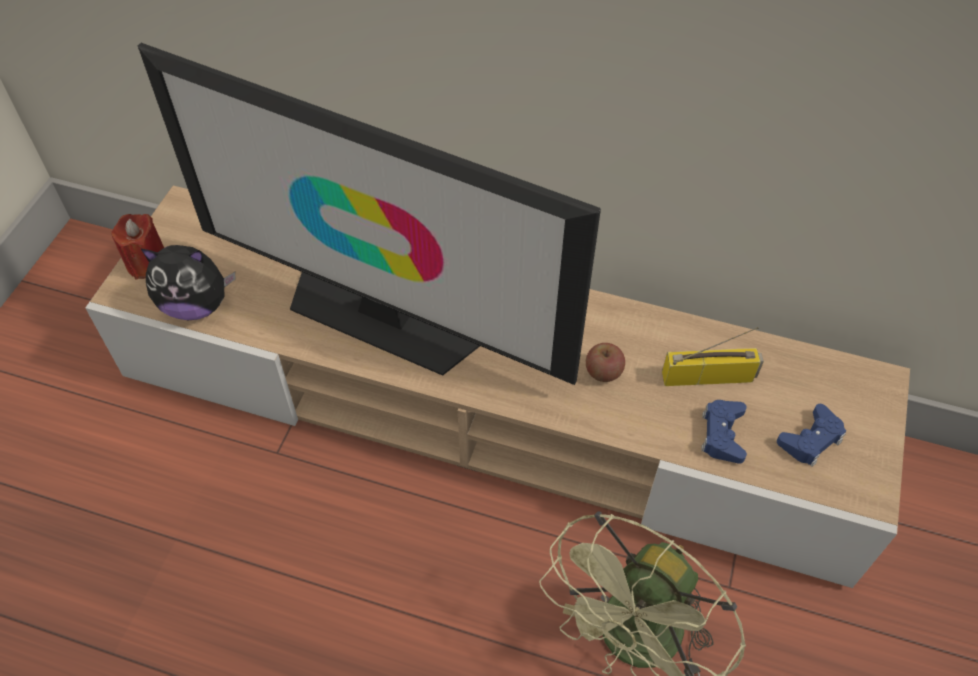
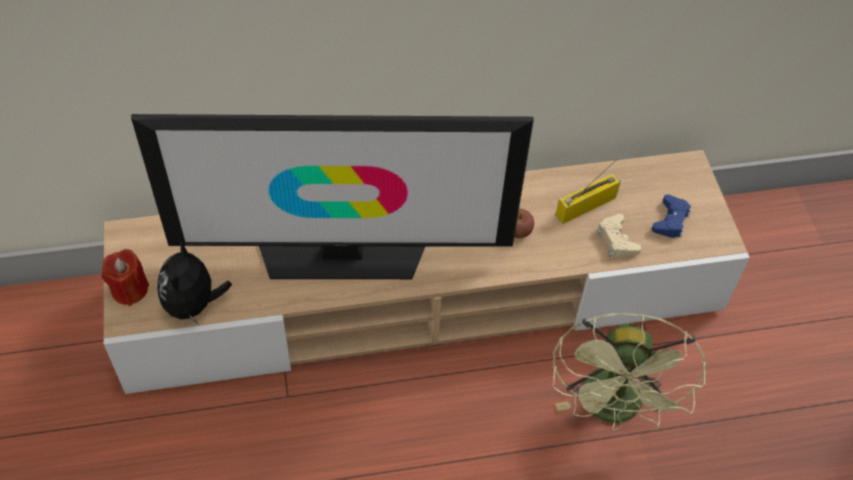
camera: 30 degrees left, 0 degrees up
(196, 305) = (194, 305): plush toy -> plush toy turned 120 degrees clockwise
(722, 434) = (616, 240): blue game controller -> beige game controller

